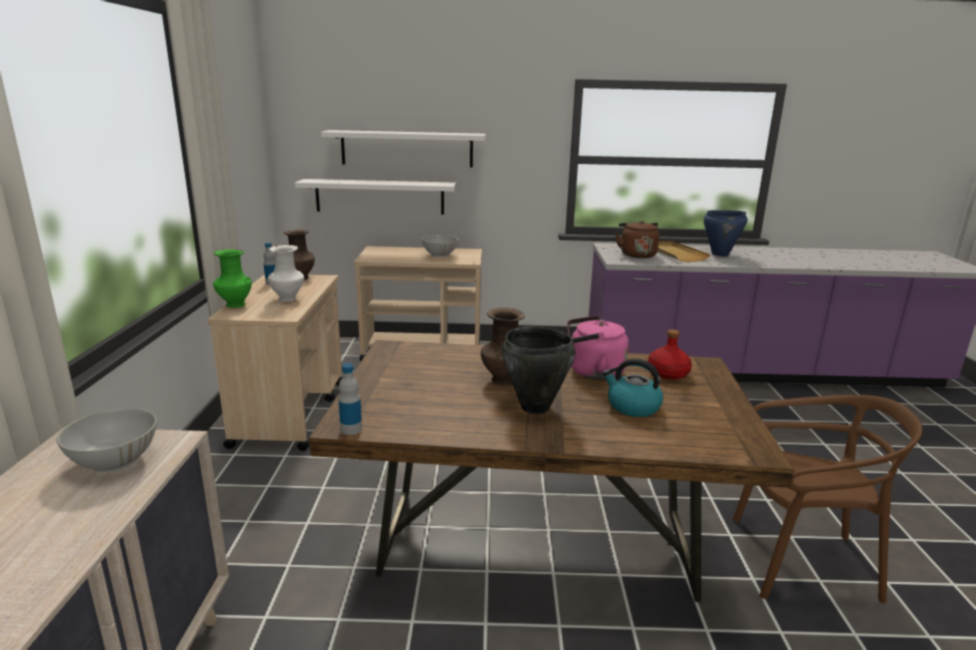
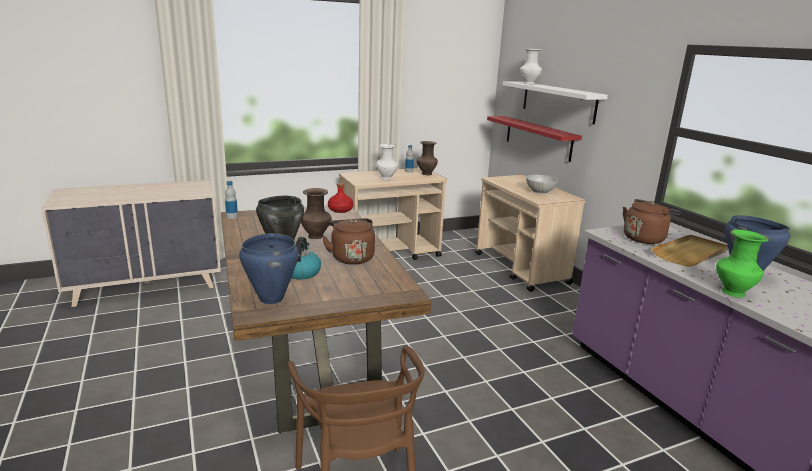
camera: 65 degrees right, 0 degrees up
(114, 461) = (183, 190): white bowl -> none
(234, 305) = (364, 172): green vase -> green vase (732, 292)
(362, 131) = (529, 83): none -> white vase
(379, 196) = (538, 137): white shelf -> red shelf
(592, 372) = (351, 257): pink kettle -> brown kettle
(667, 373) = (371, 280): red bottle -> red bottle (340, 210)
(715, 435) = (271, 299): none -> blue cooking pot

